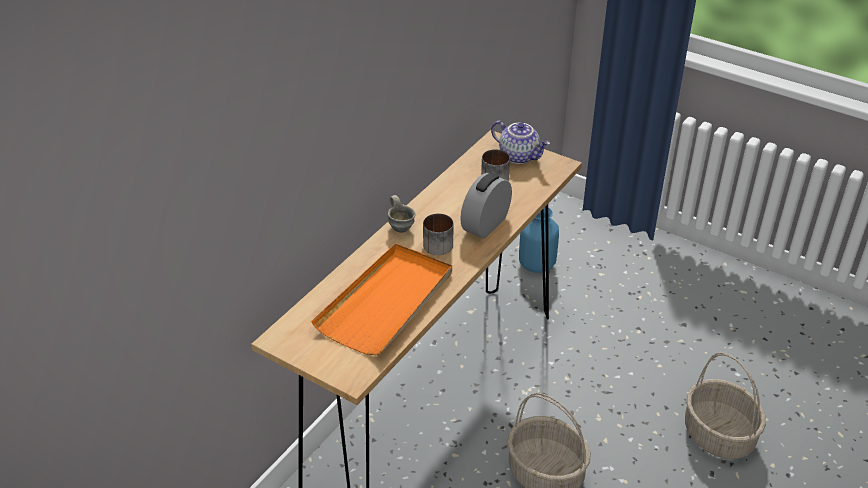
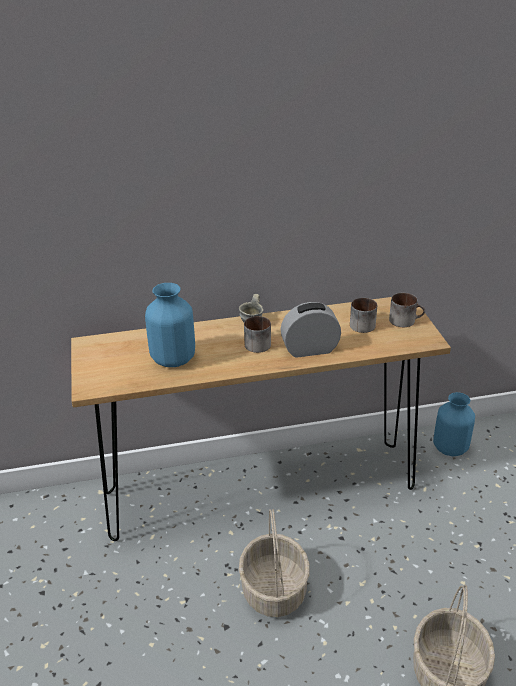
camera: 45 degrees right, 5 degrees down
(387, 302) = (174, 359): orange tray -> blue vase
(519, 156) = (405, 320): teapot -> mug

